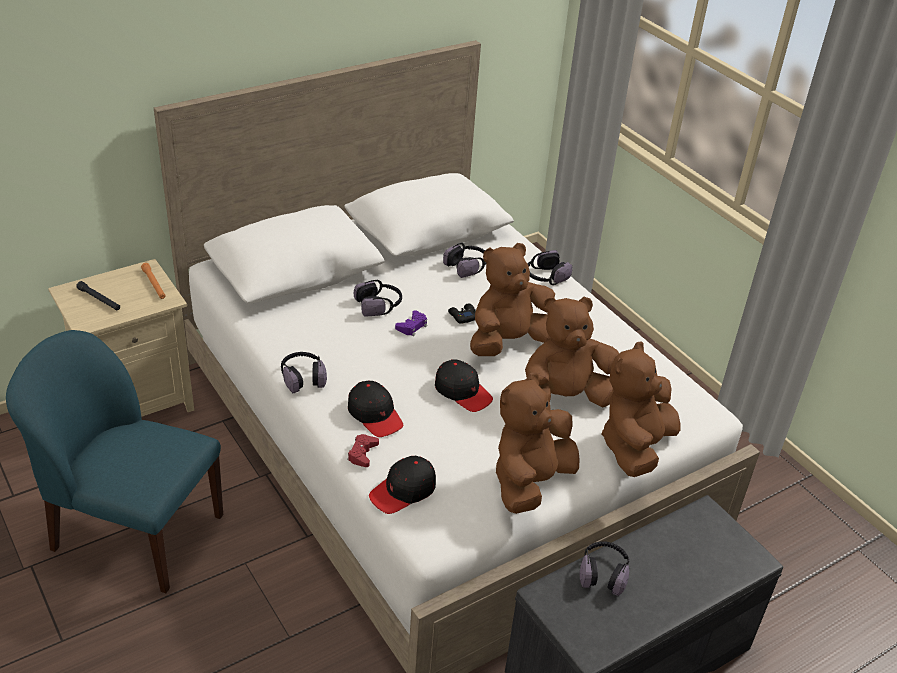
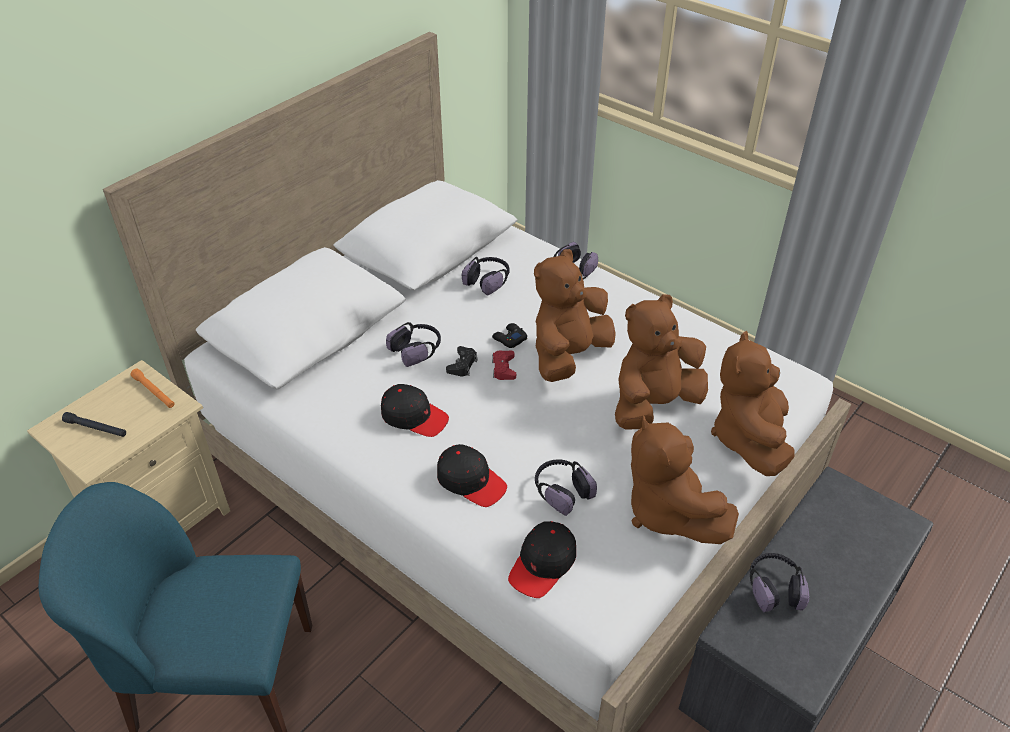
camera: 15 degrees left, 5 degrees up
(302, 377) = (372, 459): headphones -> headphones (562, 491)
(362, 454) = (479, 532): red game controller -> red game controller (503, 368)
(412, 326) = (462, 365): purple game controller -> black game controller
(462, 392) = (550, 426): black cap -> black cap (414, 416)
(530, 482) = (667, 511): brown plush toy -> brown plush toy turned 45 degrees counterclockwise

